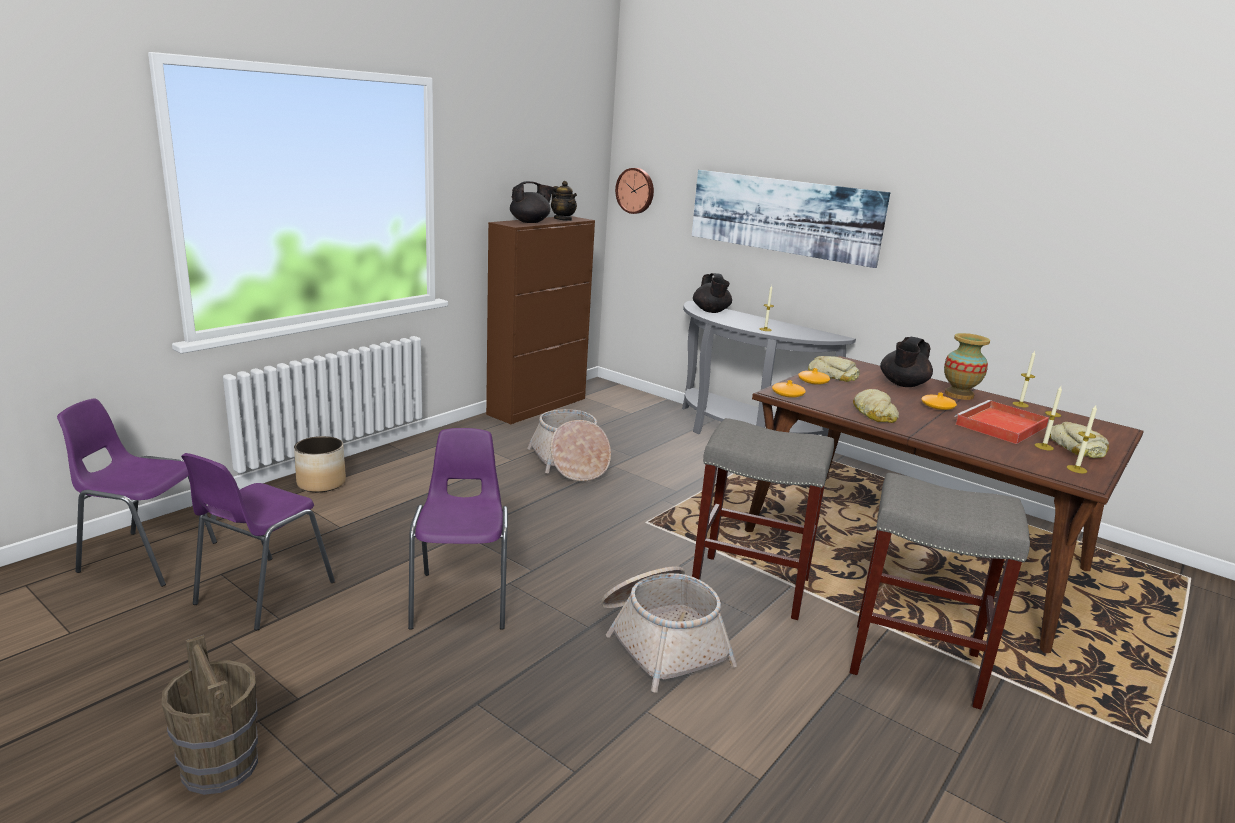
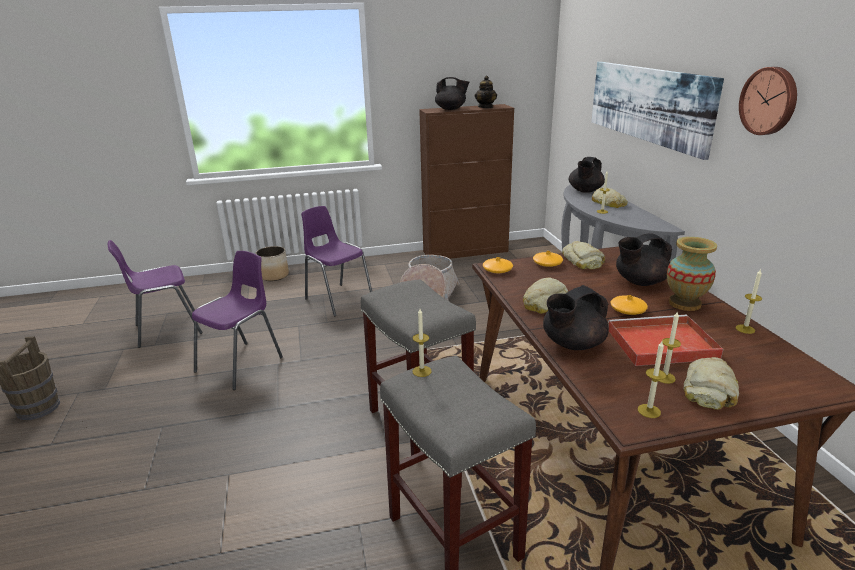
camera: 40 degrees right, 5 degrees up
(145, 557) = (153, 295): purple chair -> purple chair (338, 299)
(635, 190) = (566, 82): wall clock -> wall clock (769, 101)
(661, 641) = (303, 434): basket -> none
(753, 321) = (608, 203): none -> bread
(902, 489) = (422, 371): none -> candle
(956, 439) = (572, 344): none -> black teapot

